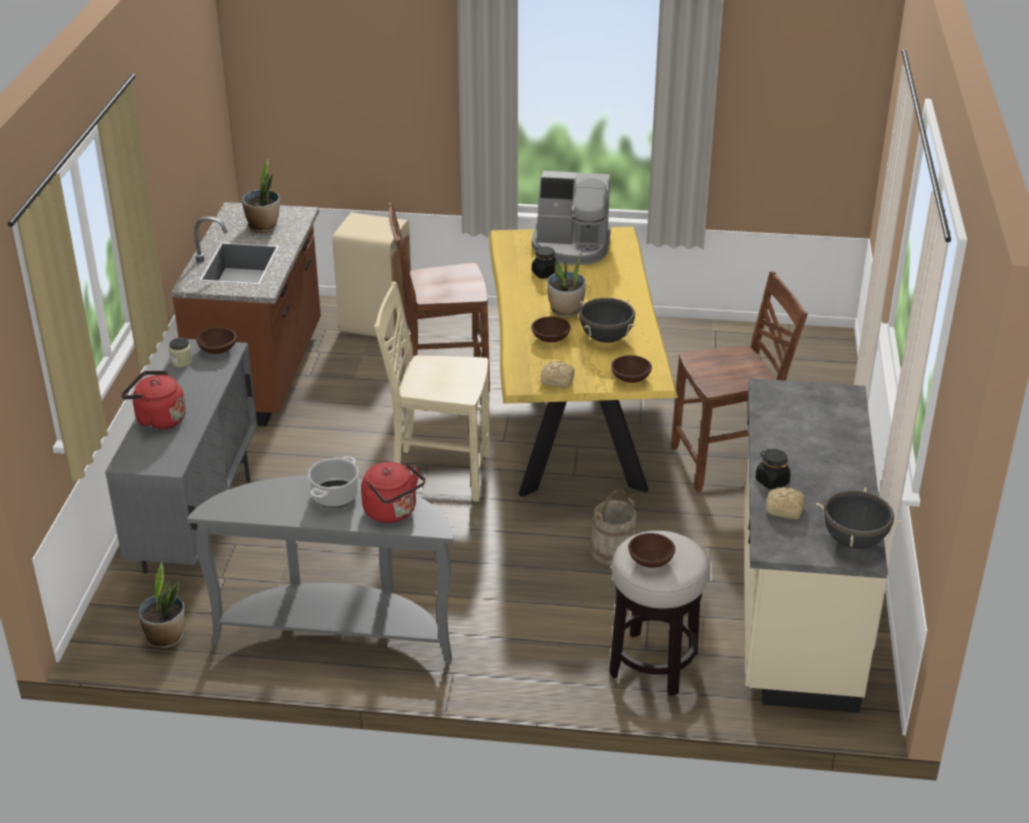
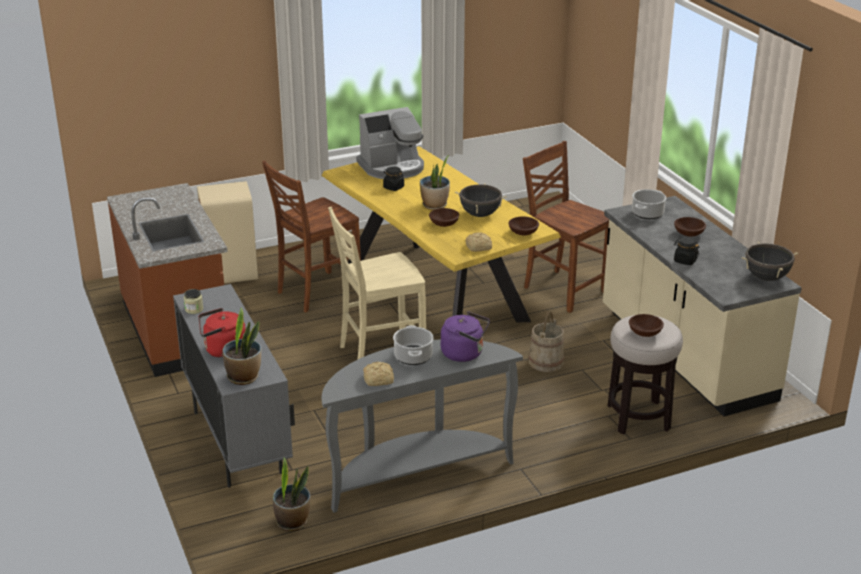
camera: 30 degrees left, 5 degrees down
(217, 349) = (212, 294): brown bowl -> brown bowl (688, 234)
(263, 226) = (160, 205): potted plant -> potted plant (244, 377)
(393, 512) = (465, 354): red kettle -> purple kettle
(727, 463) = (563, 290): brown chair -> brown chair turned 90 degrees counterclockwise
(785, 510) = (711, 273): bread -> bread (379, 379)
(798, 400) = (647, 213): none -> cooking pot

